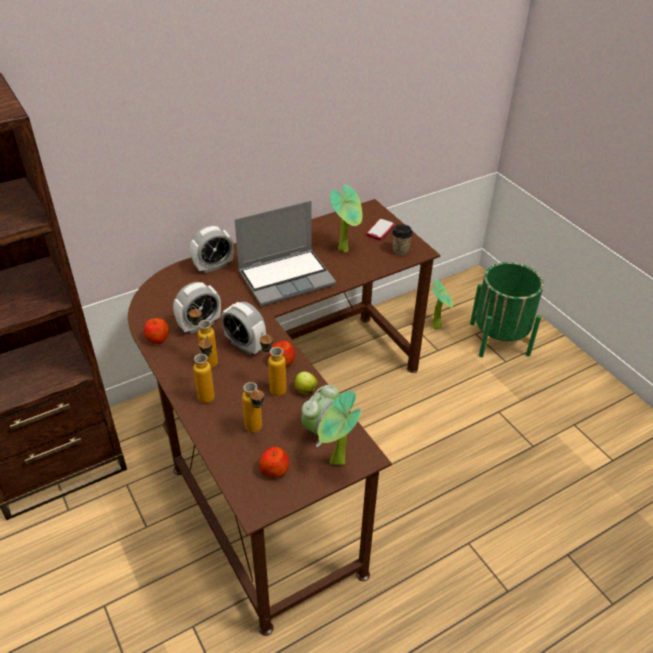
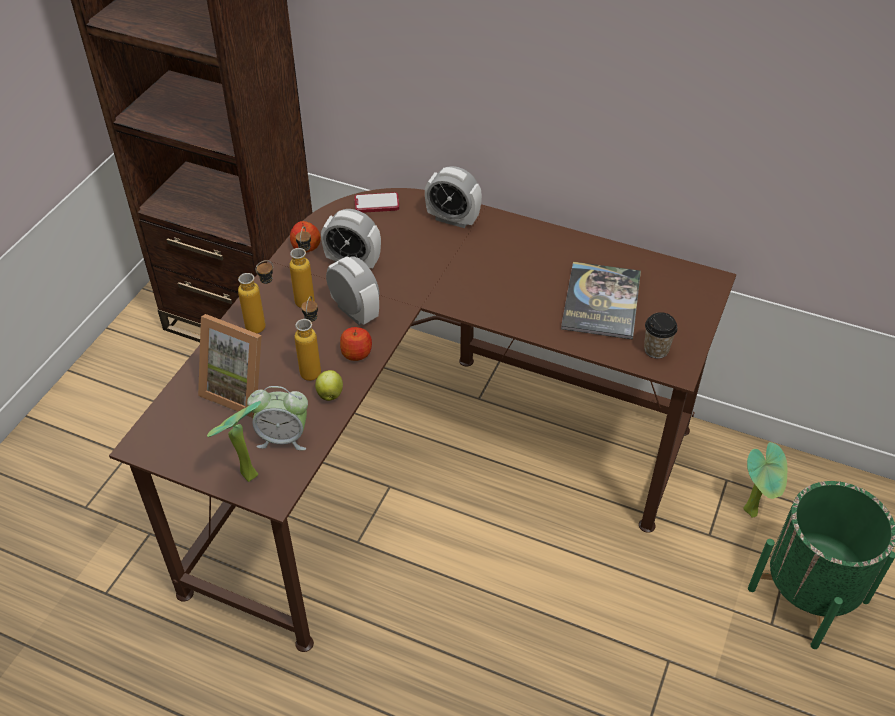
camera: 55 degrees right, 5 degrees up
(245, 345) = (354, 312): alarm clock -> alarm clock turned 135 degrees clockwise
(256, 432) = (240, 389): bottle -> picture frame
(274, 470) = (200, 431): apple -> none
(287, 278) = (494, 283): laptop -> none
(346, 249) = (601, 301): potted plant -> book
(380, 230) = (675, 312): phone -> phone (376, 204)

